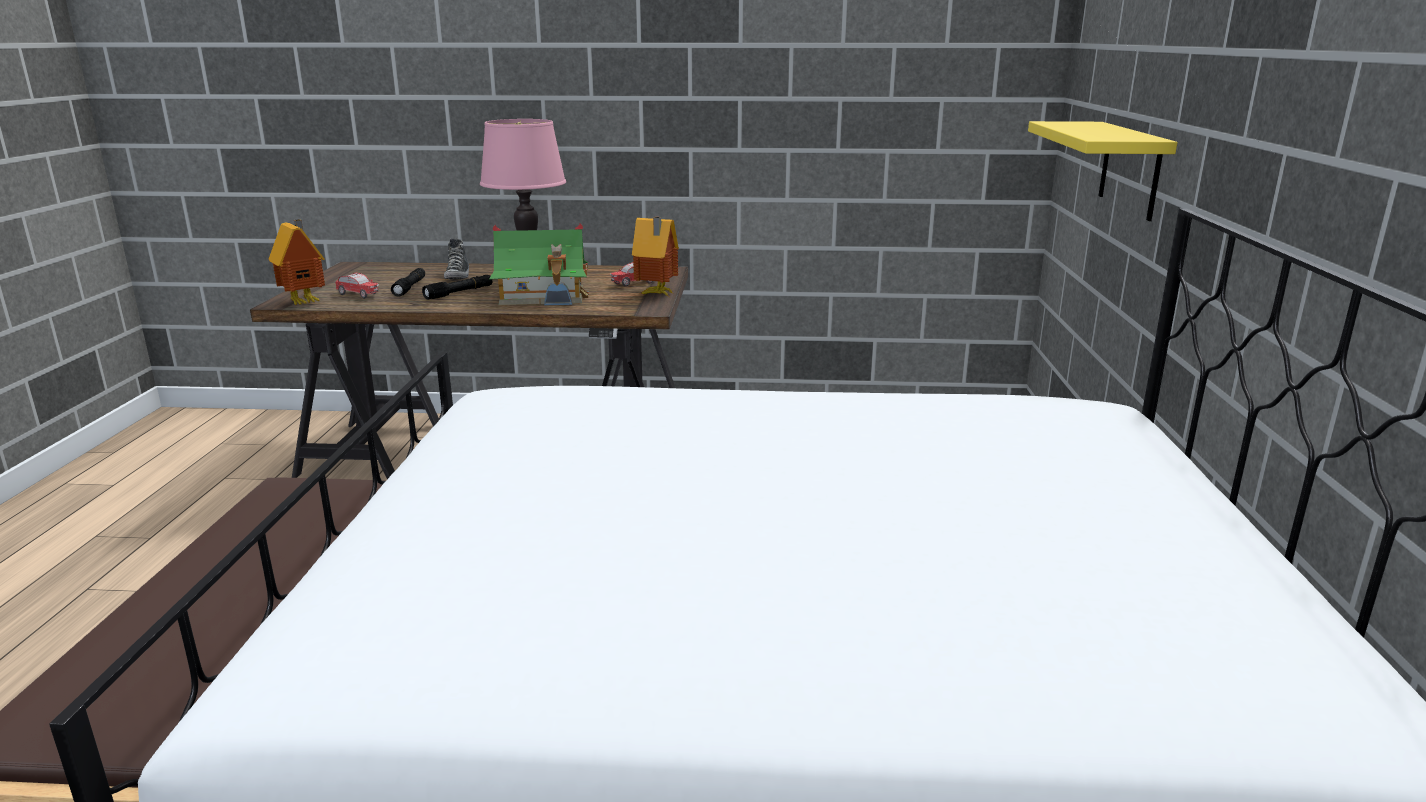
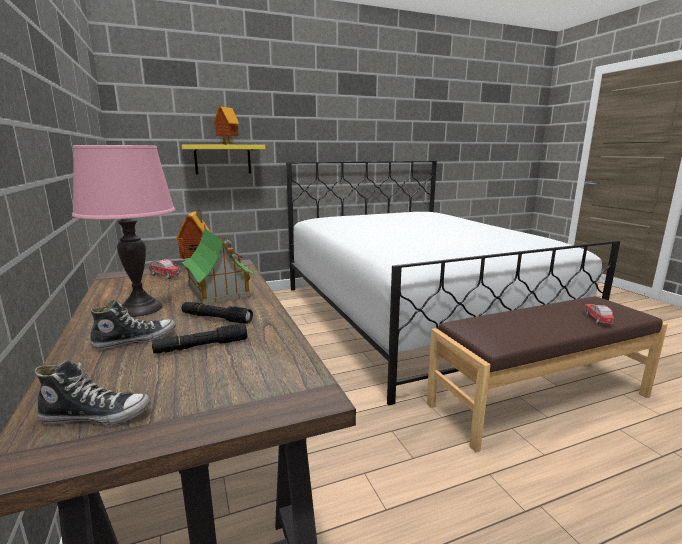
camera: 115 degrees left, 5 degrees down
(306, 302) = (299, 381): toy house -> toy house (227, 144)
(358, 295) = (247, 363): toy car -> toy car (597, 320)
(366, 272) = (97, 415): none -> shoe

